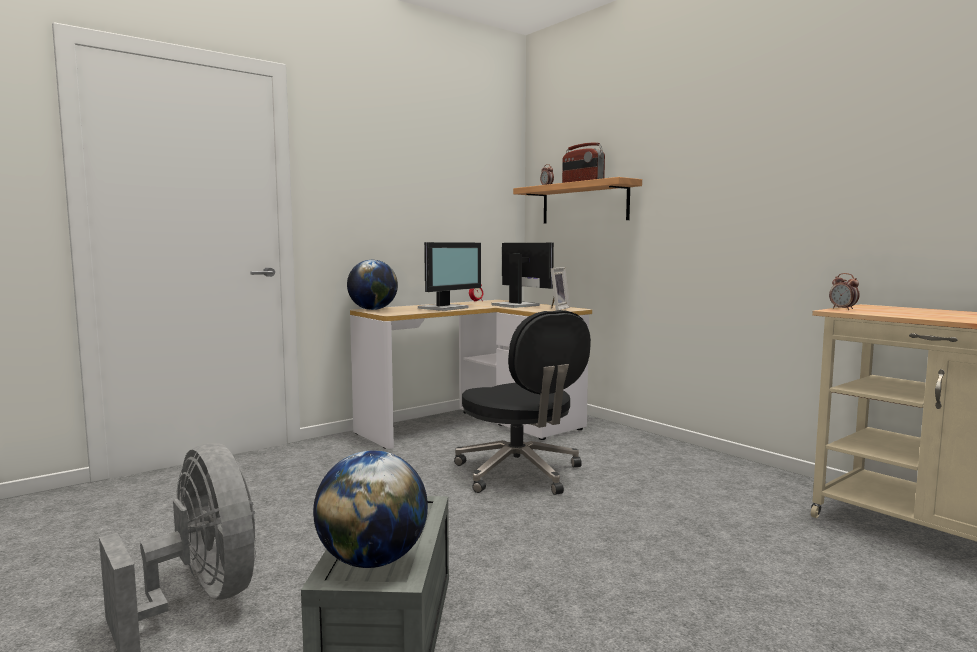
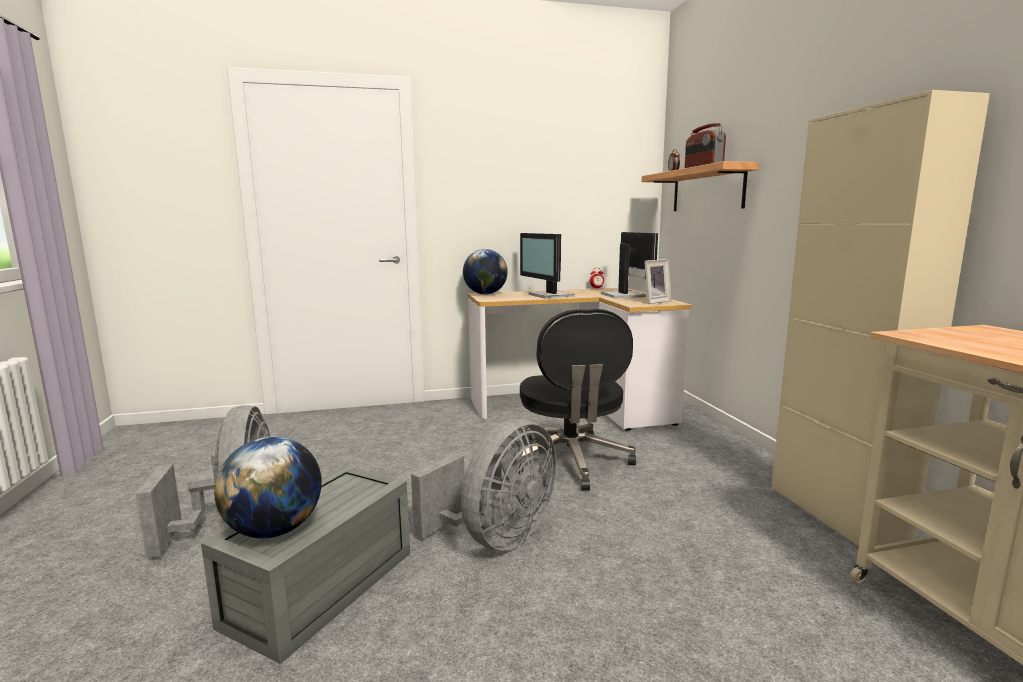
camera: 25 degrees right, 5 degrees up
(445, 308) = (549, 295): monitor -> monitor turned 90 degrees clockwise
(519, 548) = (496, 538): none -> grey fan
(761, 476) = (836, 514): none -> beige cabinet
(843, 309) = (923, 332): alarm clock -> none

